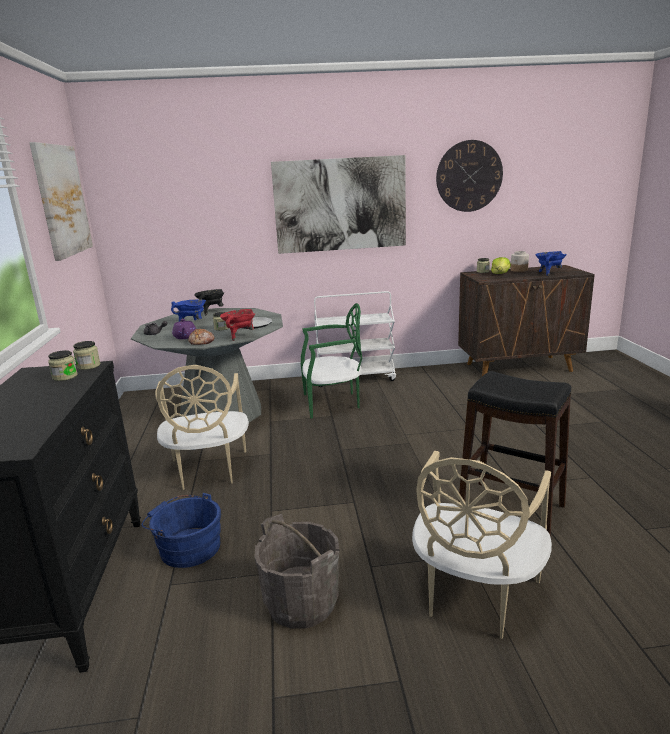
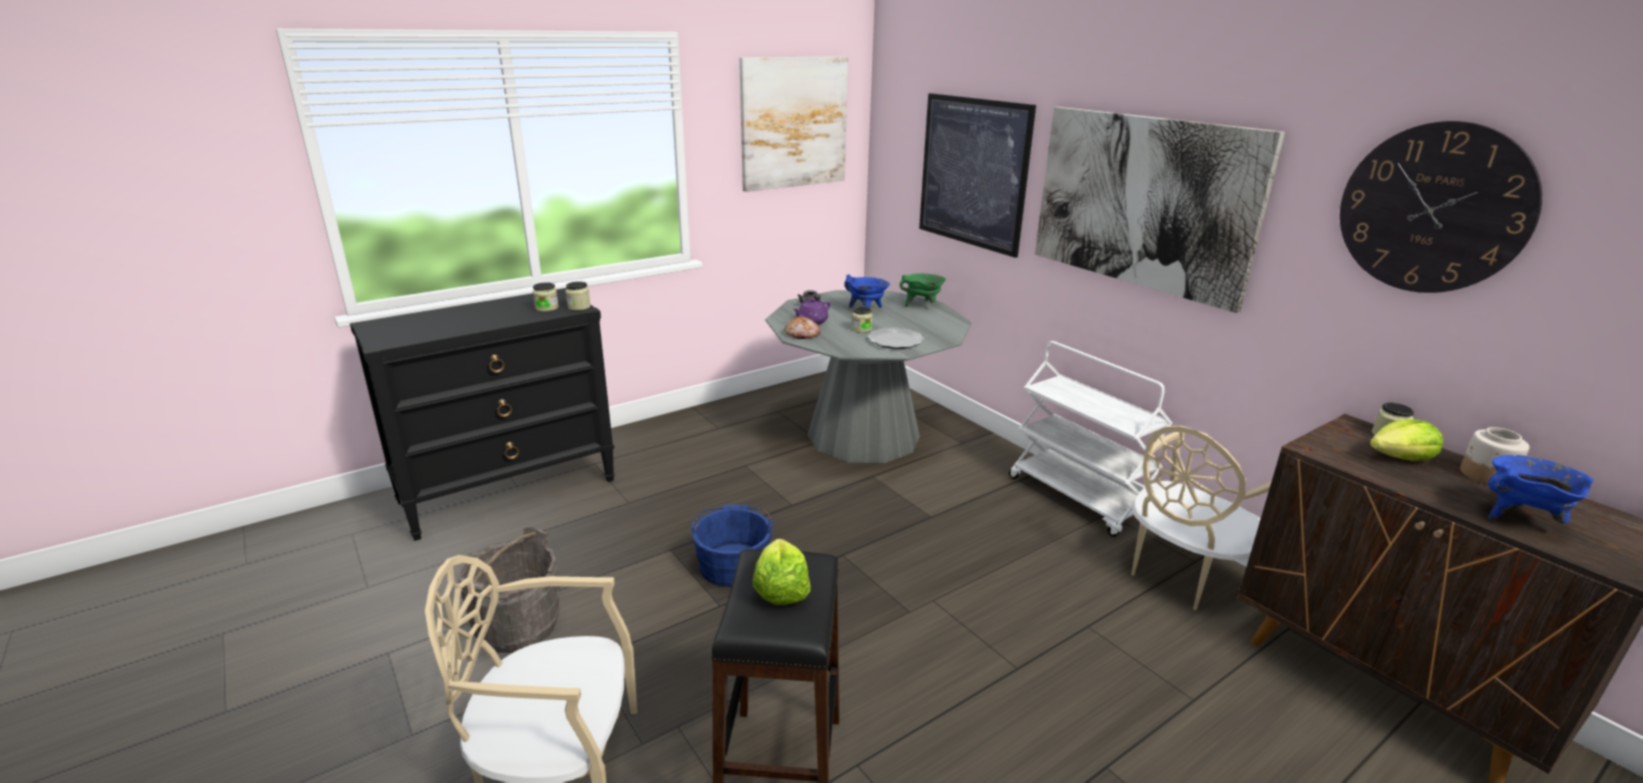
camera: 60 degrees right, 5 degrees up
(187, 547) = (586, 522): blue bucket -> blue bucket (733, 562)
(208, 470) = (728, 479): beige chair -> beige chair (1184, 574)
(210, 215) = (973, 172): none -> picture
(211, 312) = (922, 305): black cooking pot -> green cooking pot
(239, 336) = (841, 347): red cooking pot -> none
(332, 403) = (971, 505): green chair -> none
(517, 384) = (780, 589): none -> lettuce

